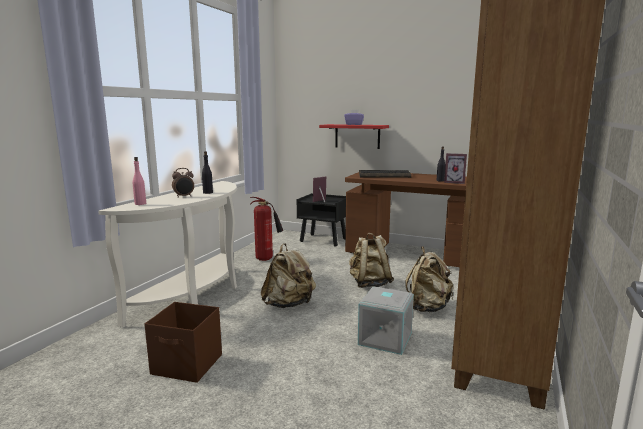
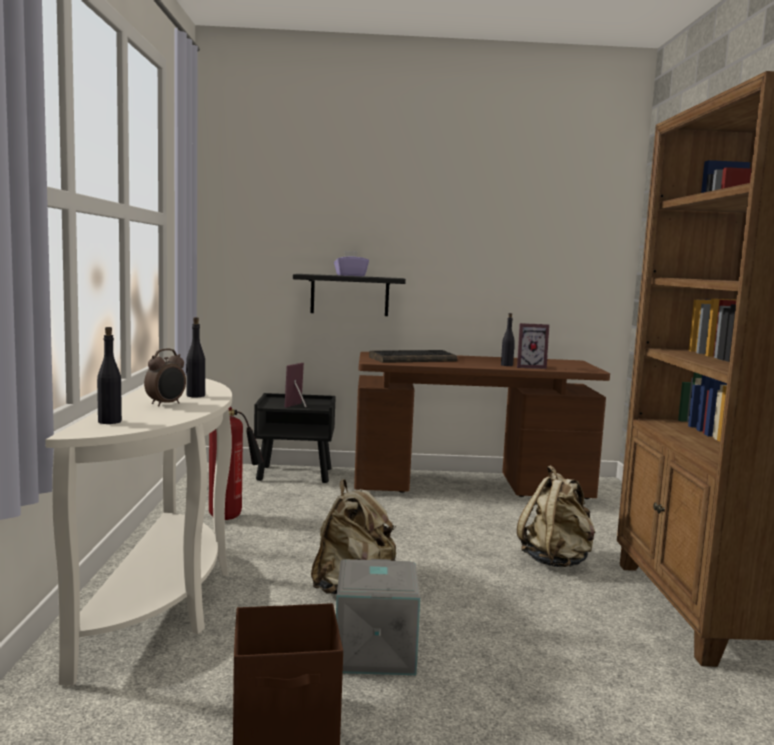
camera: 25 degrees left, 5 degrees down
(140, 204) = (109, 421): pink bottle -> black bottle
(357, 136) = (349, 295): red shelf -> black shelf
(369, 284) = (441, 537): beige backpack -> none
(384, 338) = (547, 616): grey storage box -> grey storage box (373, 651)

